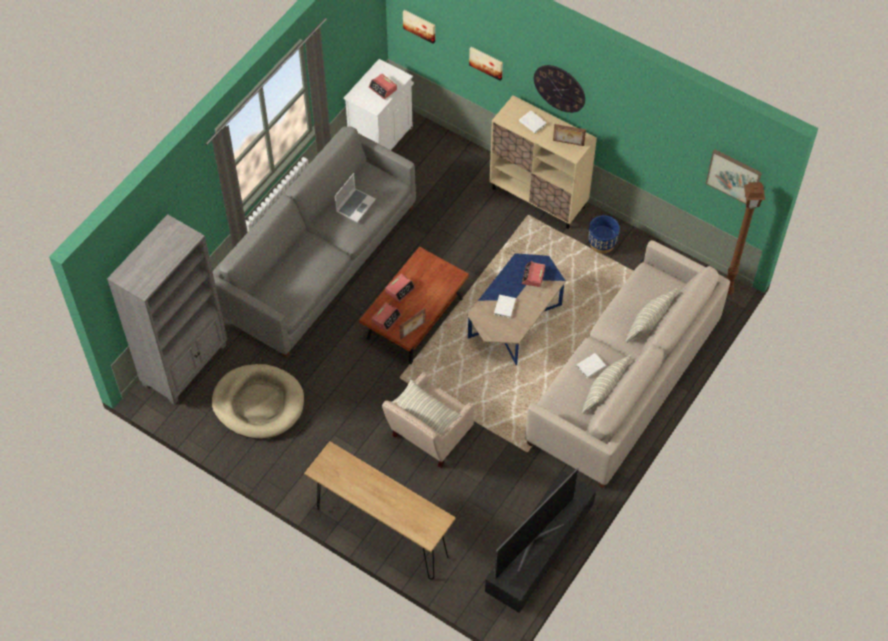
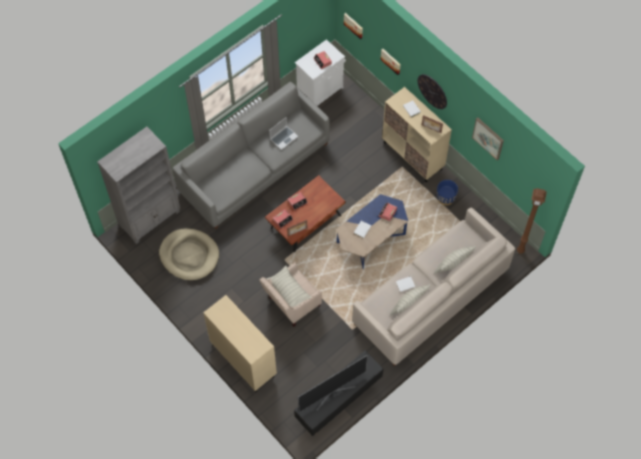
camera: 15 degrees right, 5 degrees up
(382, 532) = (243, 360): brown console table -> beige cabinet
(734, 176) = (531, 180): picture -> picture (488, 138)

